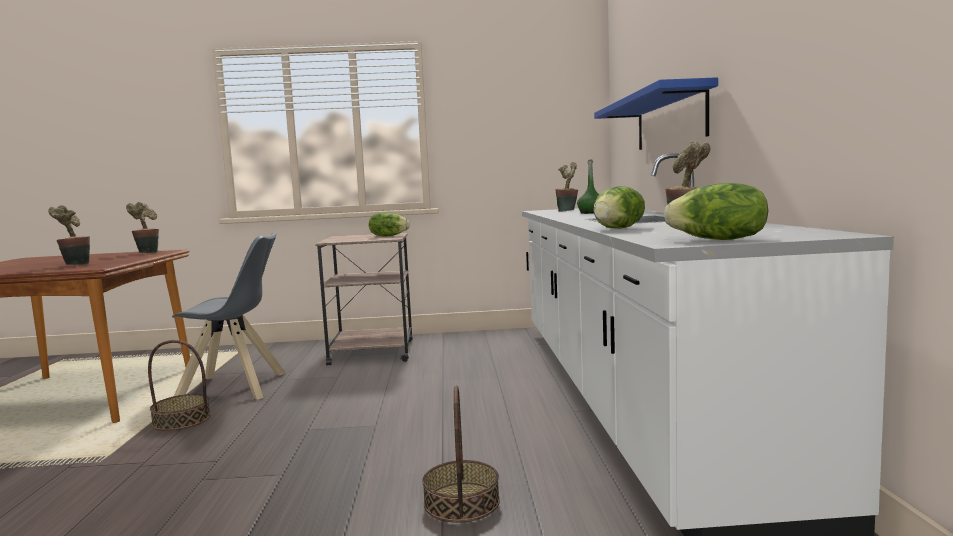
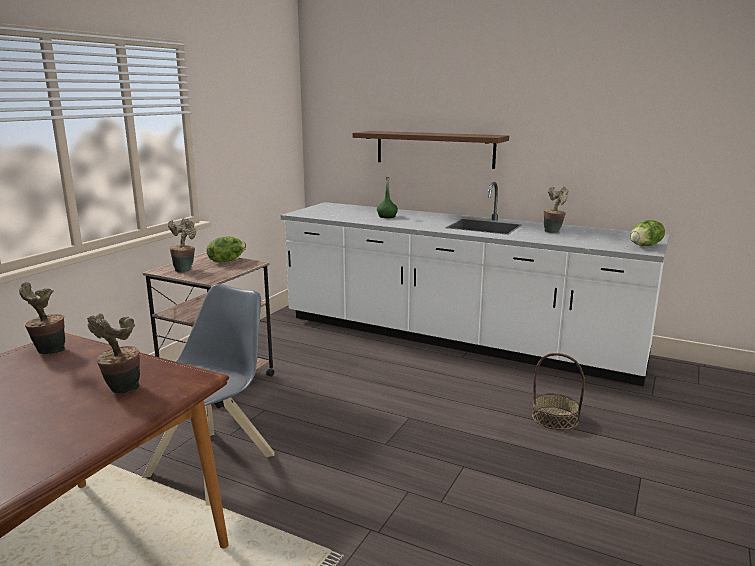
camera: 60 degrees left, 10 degrees up
(182, 420) = (277, 502): basket -> none
(568, 211) = (341, 213): potted plant -> potted plant (185, 269)
(619, 228) = (548, 240): lettuce -> none
(669, 120) = (434, 149): blue shelf -> brown shelf

